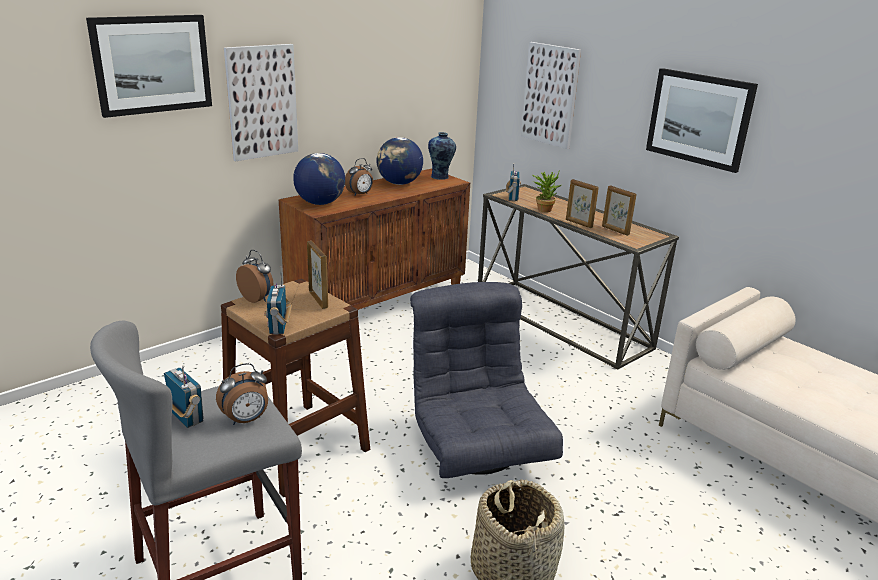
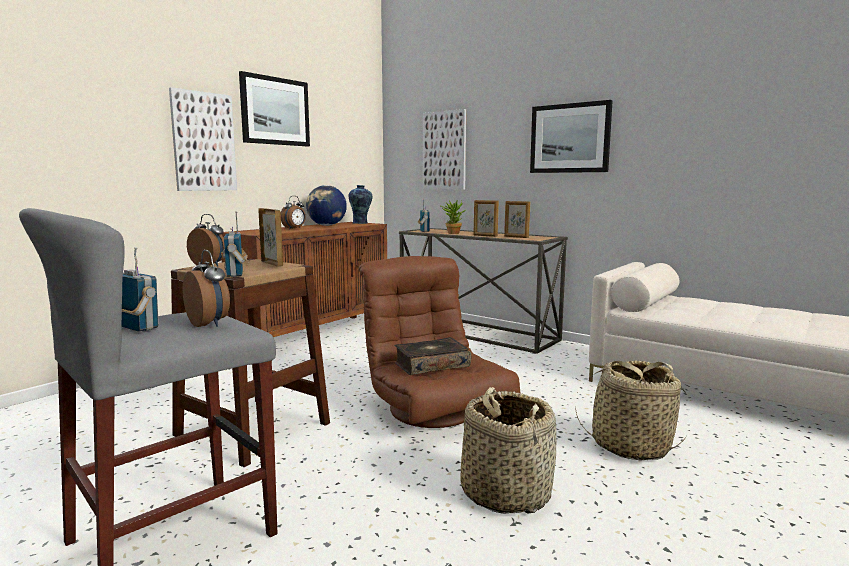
camera: 10 degrees left, 15 degrees down
(152, 64) = (100, 90): picture -> picture (275, 111)
(246, 420) = (209, 324): alarm clock -> alarm clock turned 90 degrees counterclockwise
(320, 203) = (259, 231): globe -> none
(474, 410) = (431, 365): none -> book
(477, 447) = (435, 410): grey armchair -> brown armchair
(661, 531) = (630, 446): none -> basket

